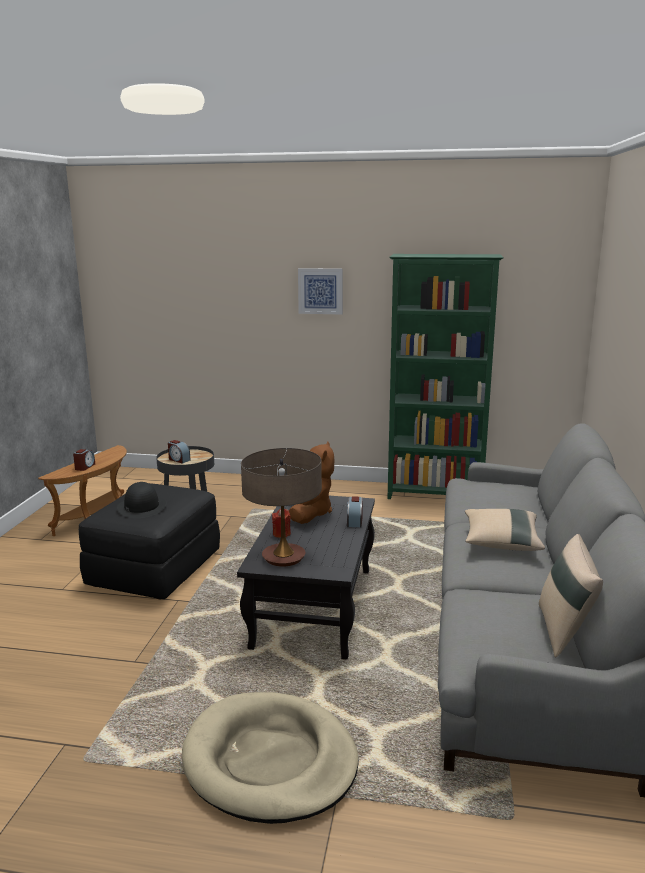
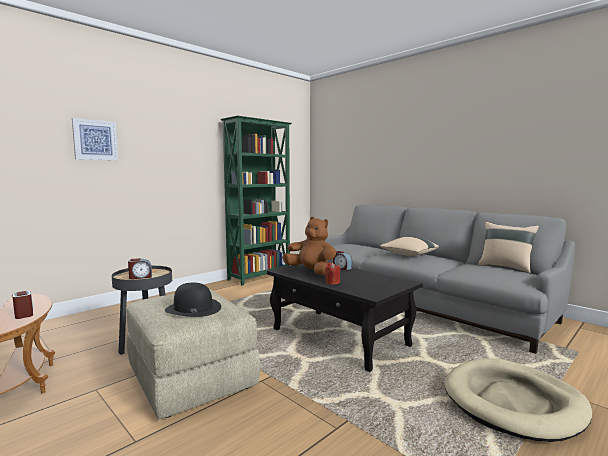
camera: 55 degrees left, 10 degrees down
(154, 569) = (190, 377): black ottoman -> beige ottoman
(283, 557) = (370, 288): table lamp -> none
(320, 291) = (171, 142): picture -> picture (95, 140)

